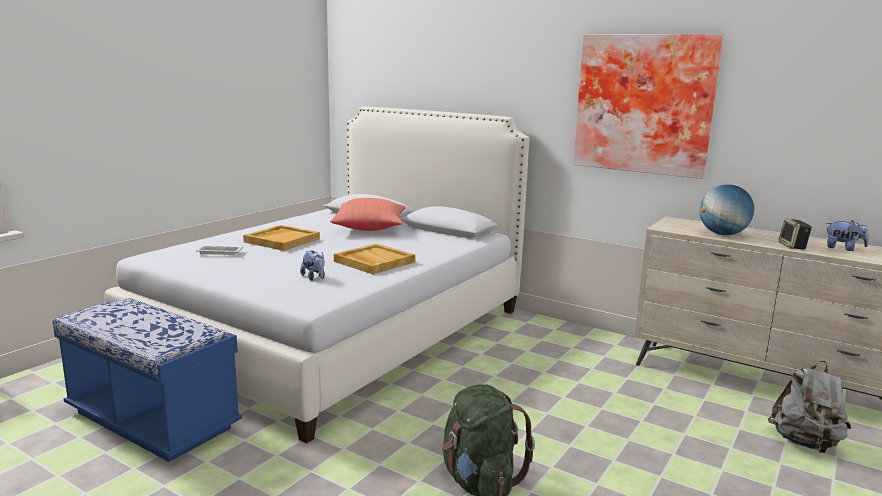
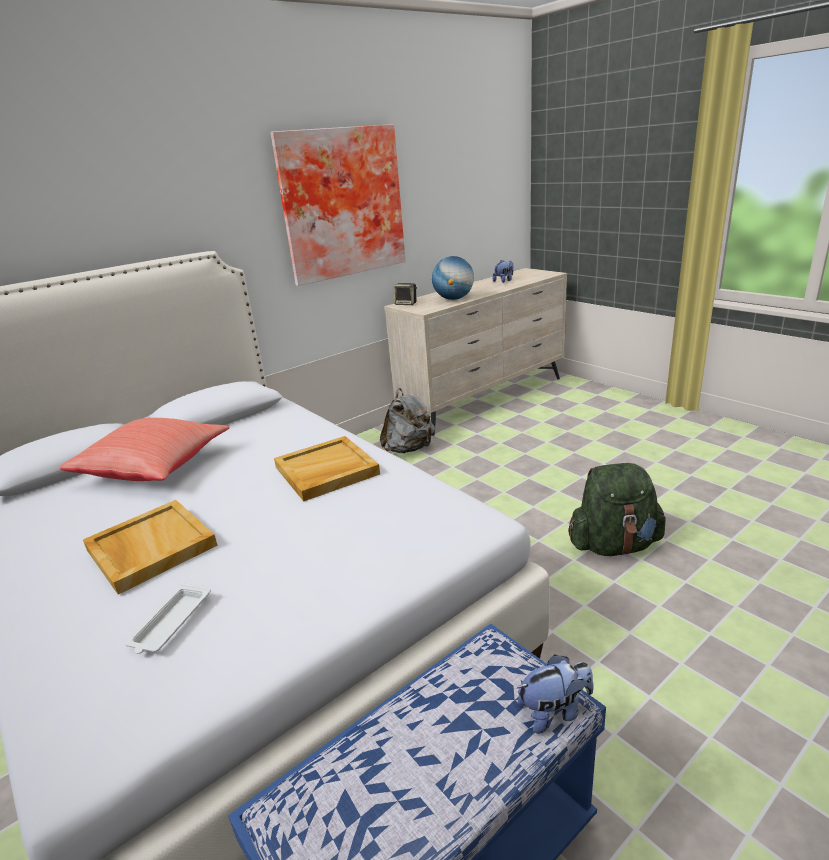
camera: 70 degrees left, 10 degrees up
(314, 278) = (372, 518): plush toy -> plush toy (554, 712)
(793, 246) = (495, 289): speaker -> speaker (406, 304)
(805, 443) = (563, 407): grey backpack -> grey backpack (409, 449)

